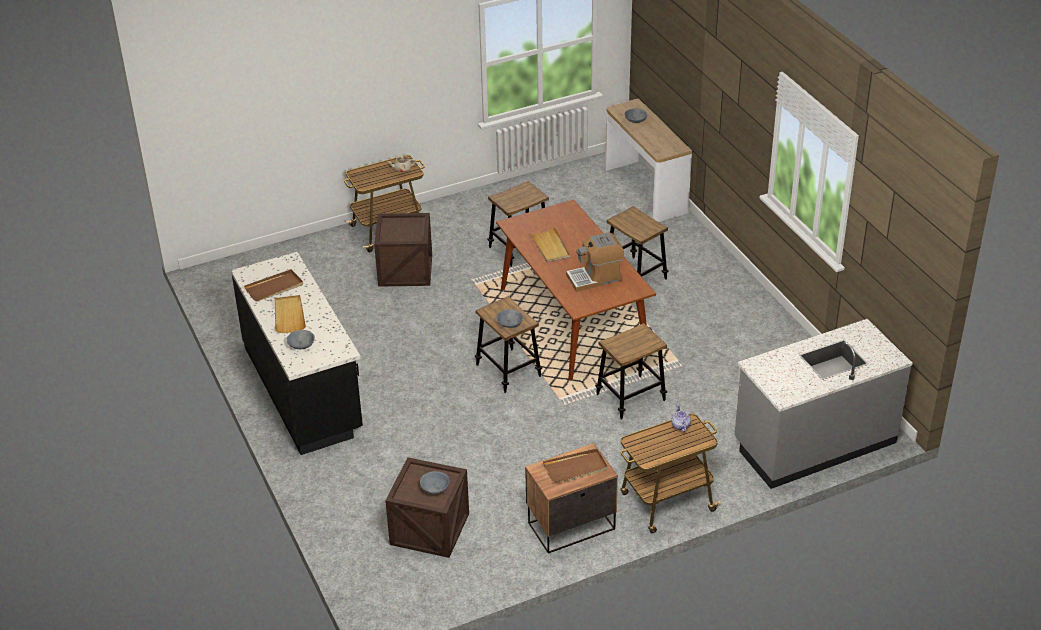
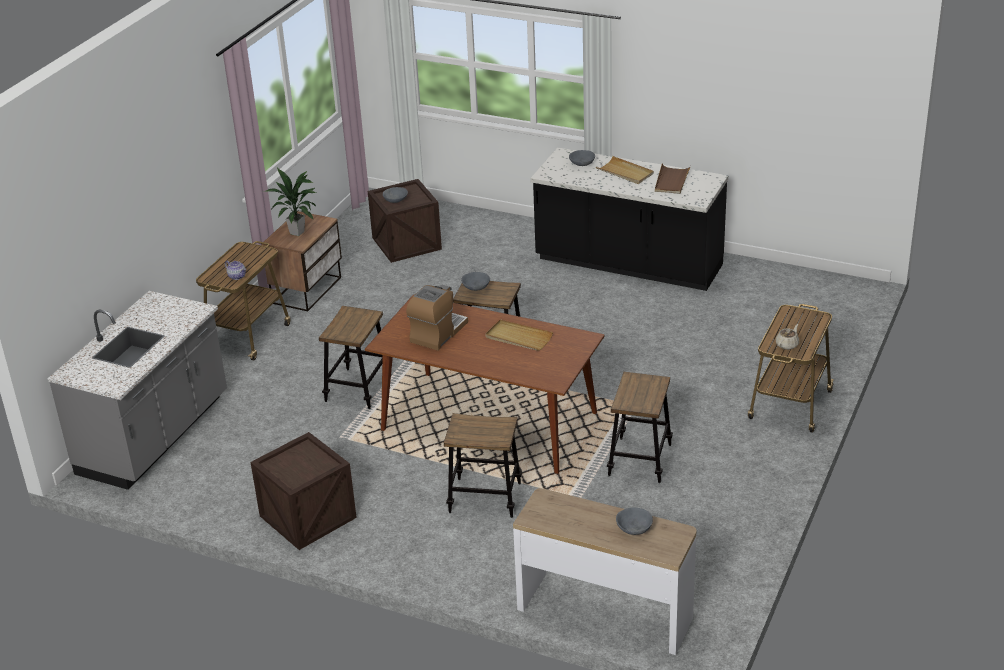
camera: 140 degrees right, 5 degrees down
(405, 270) = (709, 381): crate -> crate (308, 517)
(576, 468) = (297, 233): brown tray -> potted plant

